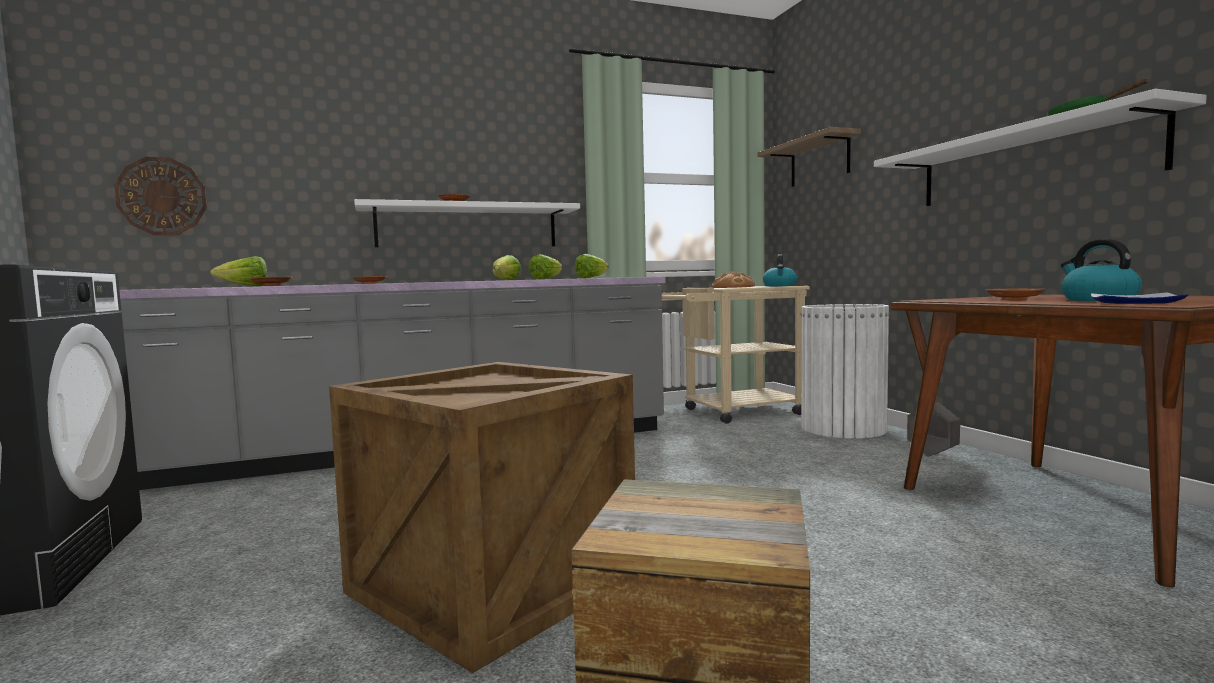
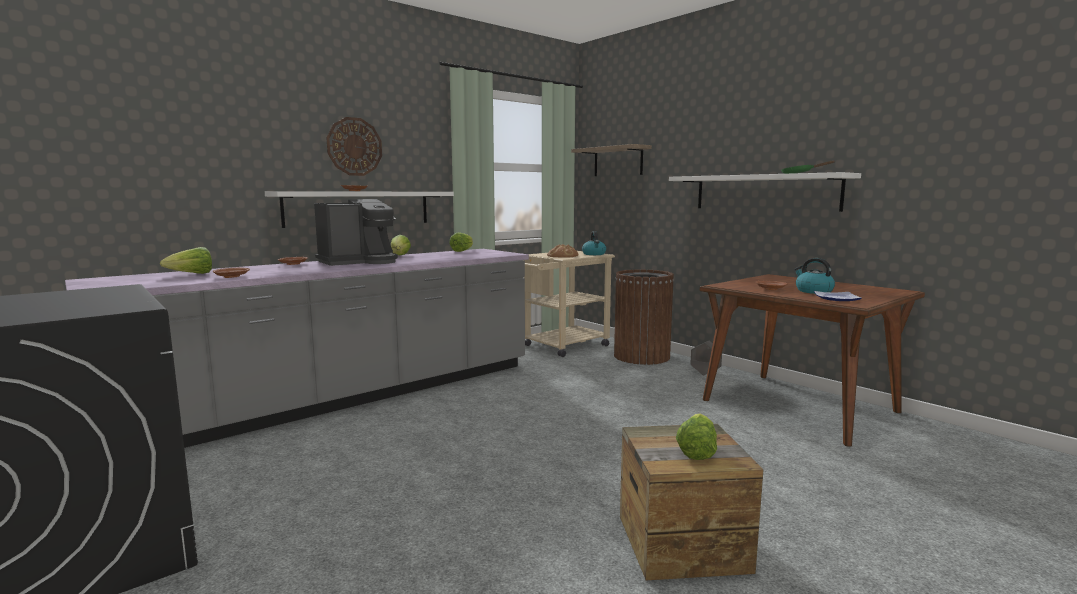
camera: 20 degrees left, 5 degrees up
(162, 196) = (79, 185): wall clock -> wall clock (354, 146)
(443, 281) = (359, 262): none -> coffee machine
(487, 584) = (507, 497): crate -> none
(546, 279) = (429, 253): lettuce -> lettuce (696, 451)
(843, 428) = (641, 356): white trash can -> brown trash can

